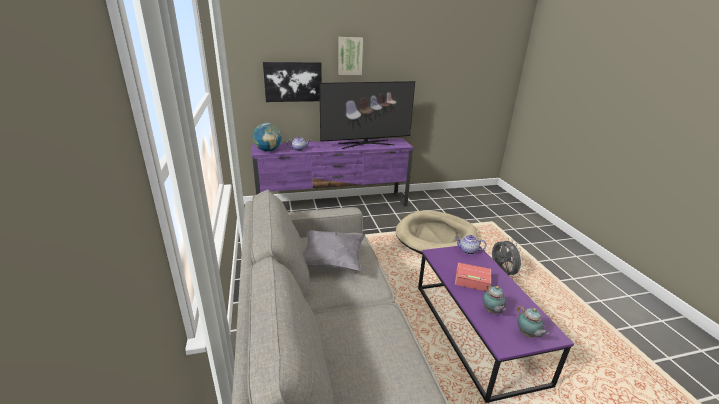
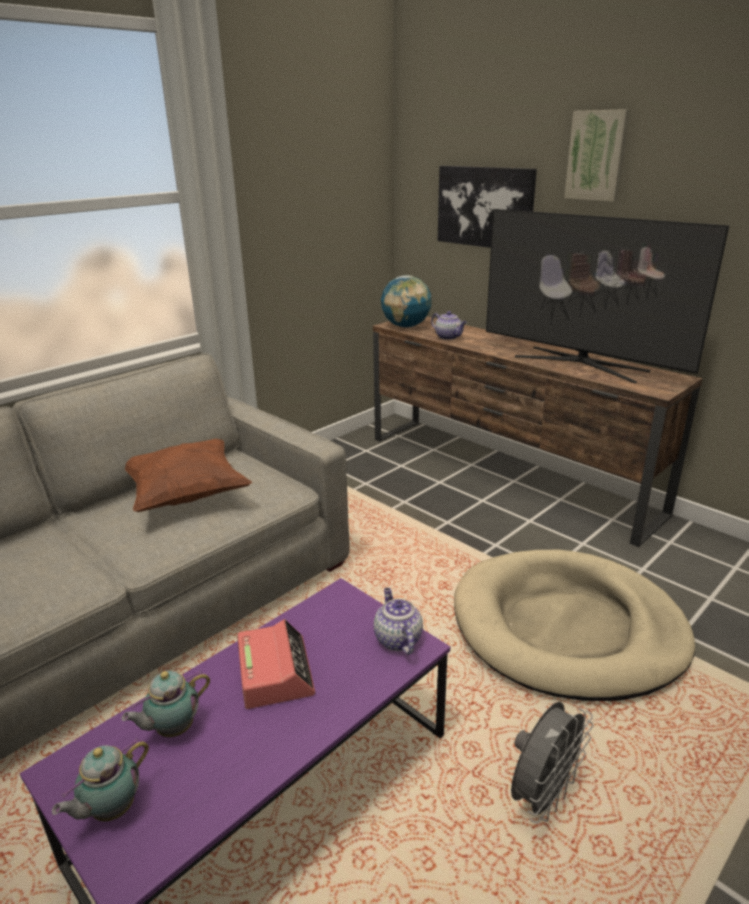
camera: 60 degrees right, 0 degrees up
(332, 261) = (186, 495): grey pillow -> brown pillow
(334, 205) = (506, 474): purple tv stand -> brown tv stand

